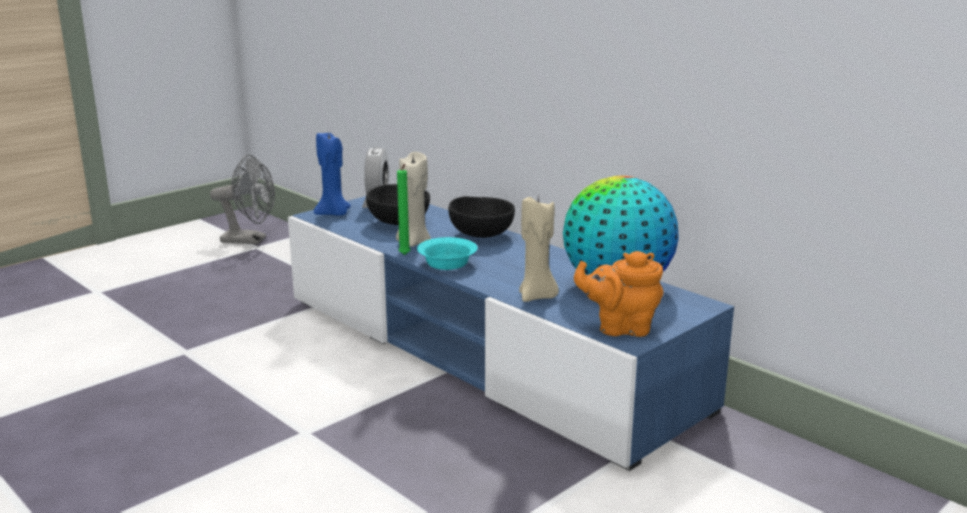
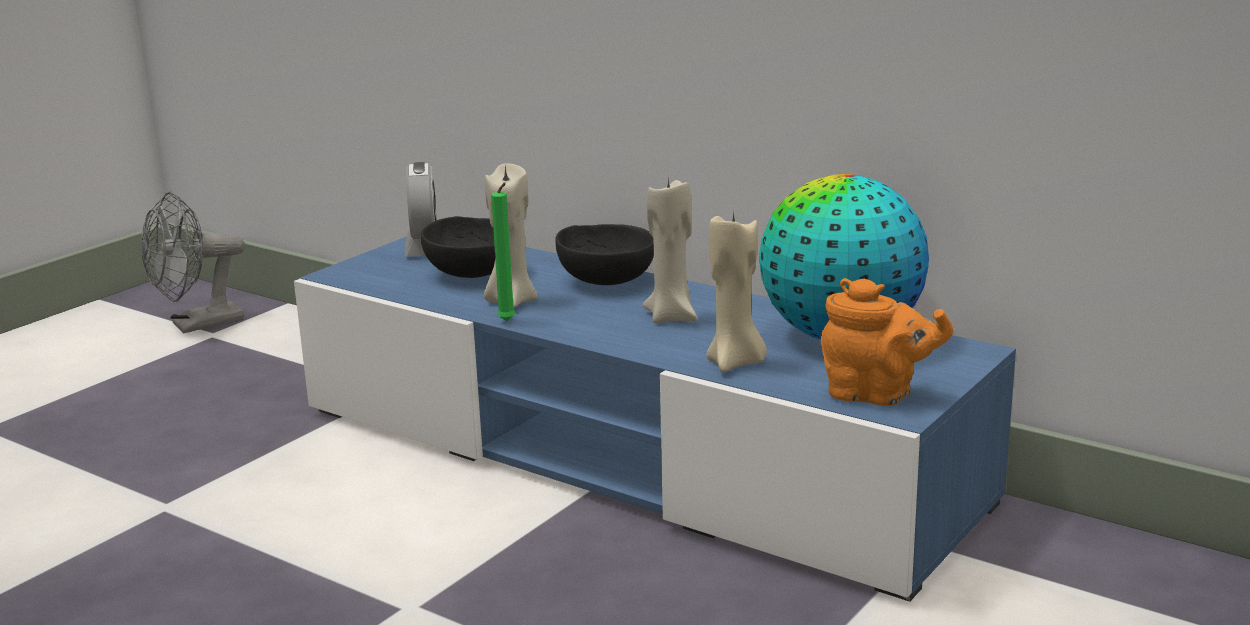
camera: 10 degrees left, 0 degrees up
(250, 240) = (197, 325): grey fan -> grey fan turned 150 degrees clockwise
(334, 214) = (365, 270): blue candle -> none
(447, 264) = (578, 329): turquoise bowl -> none
(511, 262) = (672, 317): none -> beige candle
(620, 328) = (876, 395): orange teapot -> orange teapot turned 150 degrees counterclockwise

